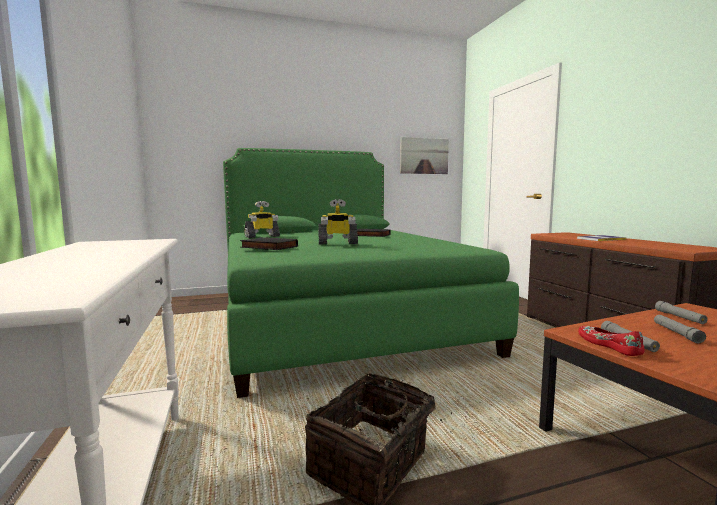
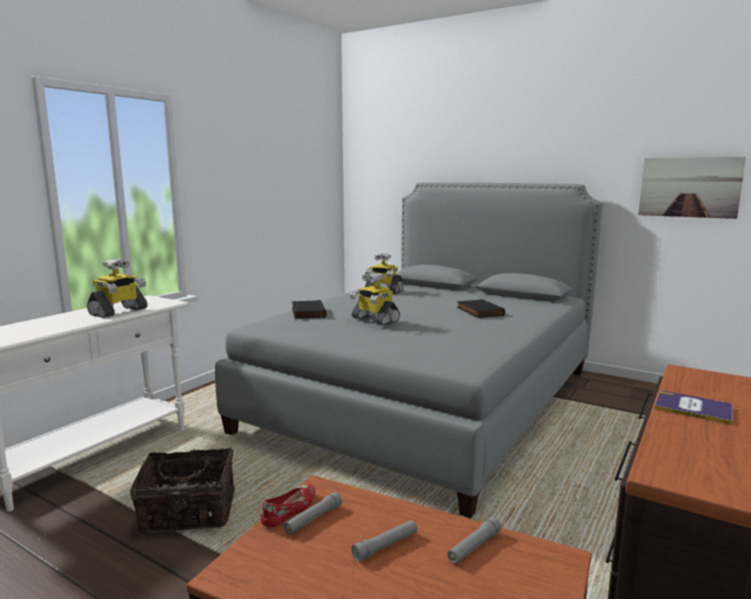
camera: 50 degrees right, 5 degrees up
(123, 249) = (118, 312): none -> toy robot
(336, 317) = (426, 399): green bed -> grey bed

